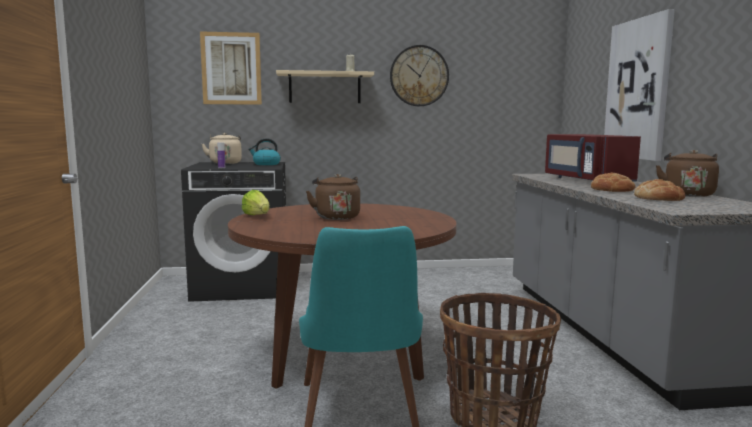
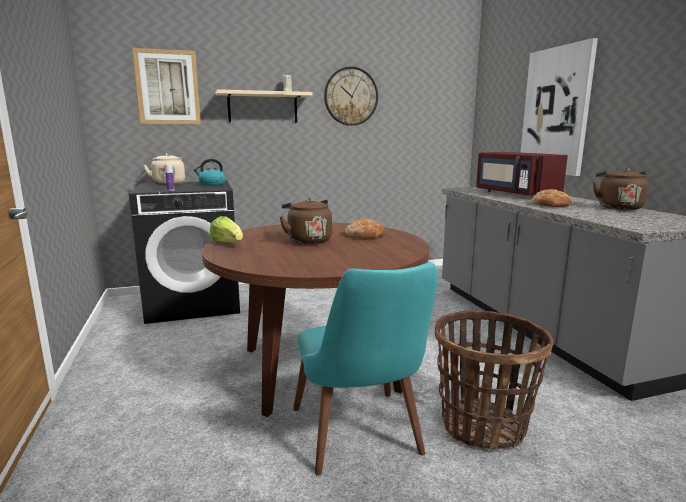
camera: 10 degrees left, 5 degrees up
(658, 198) = (602, 213): bread -> bread (364, 235)

